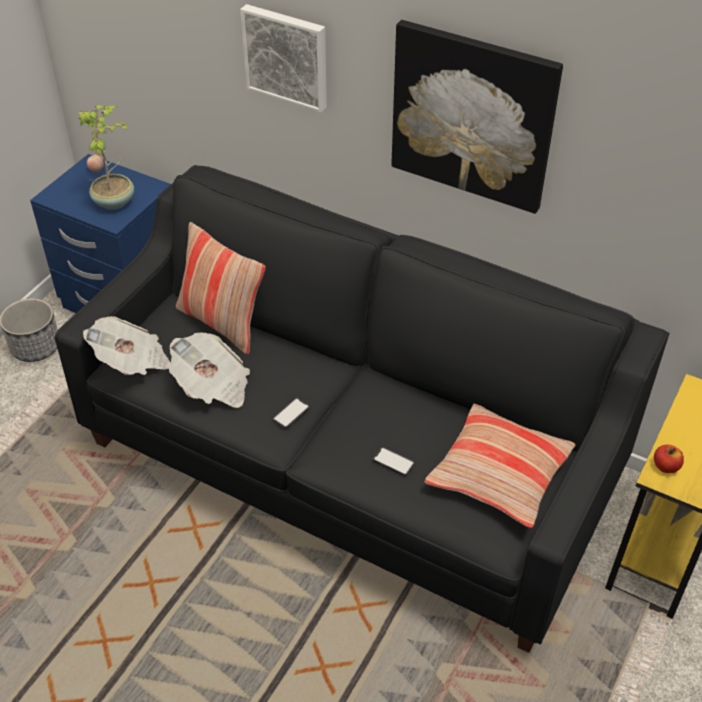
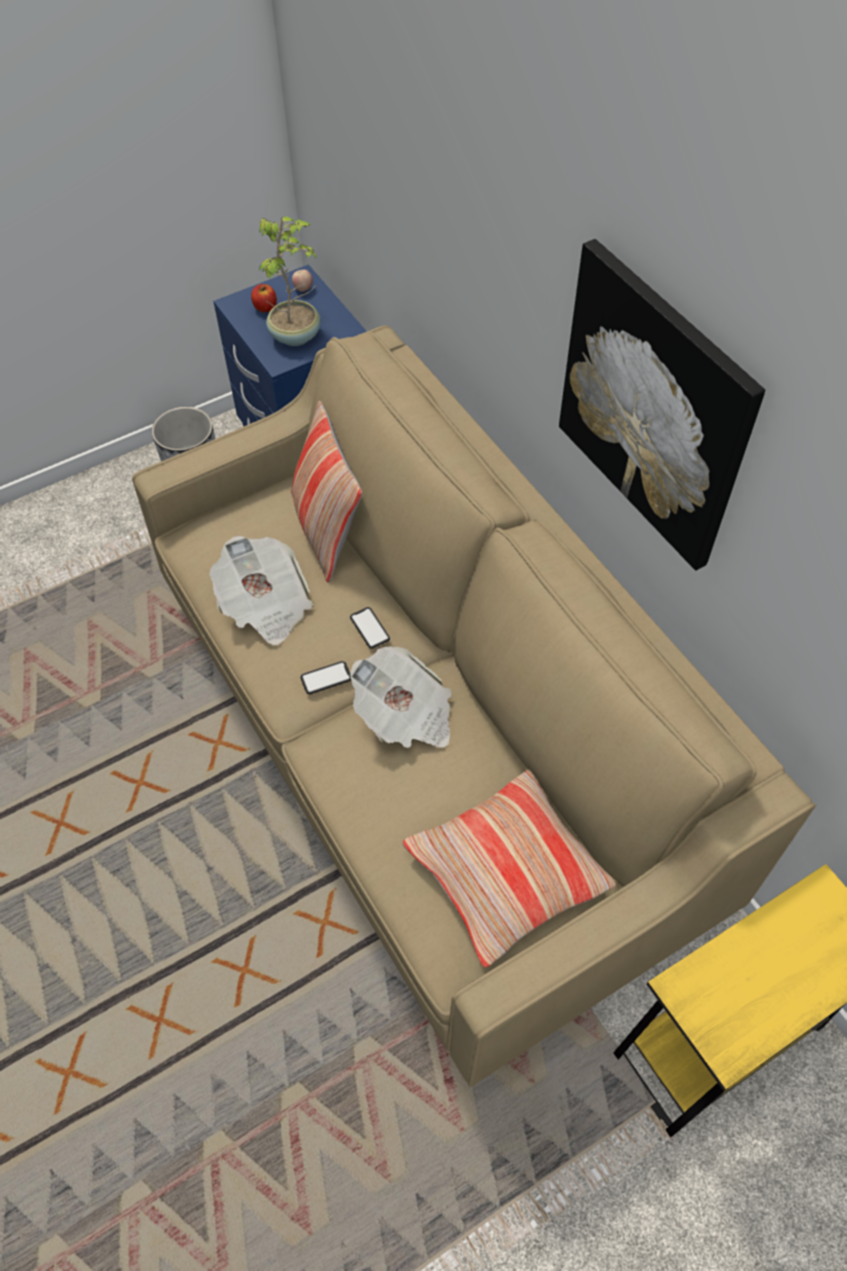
camera: 30 degrees right, 10 degrees up
(132, 362) = (204, 538): newspaper -> newspaper (405, 715)
(287, 56) = (480, 233): picture -> none
(352, 460) = (427, 744): black sofa -> beige sofa
(393, 462) = (394, 795): phone -> phone (369, 628)
(665, 466) = (701, 980): apple -> apple (265, 307)

